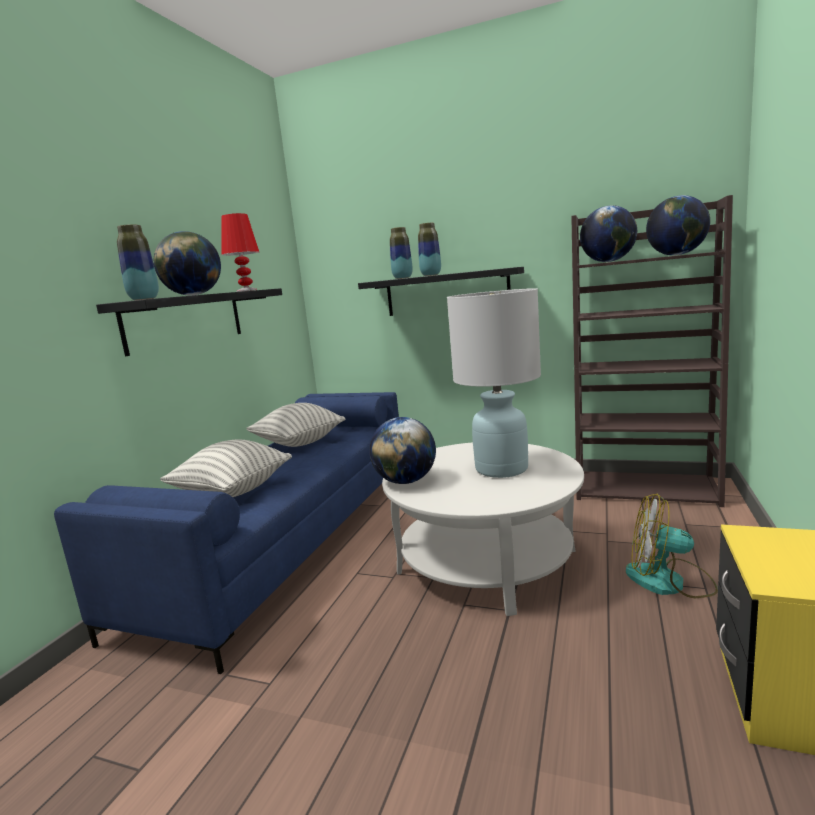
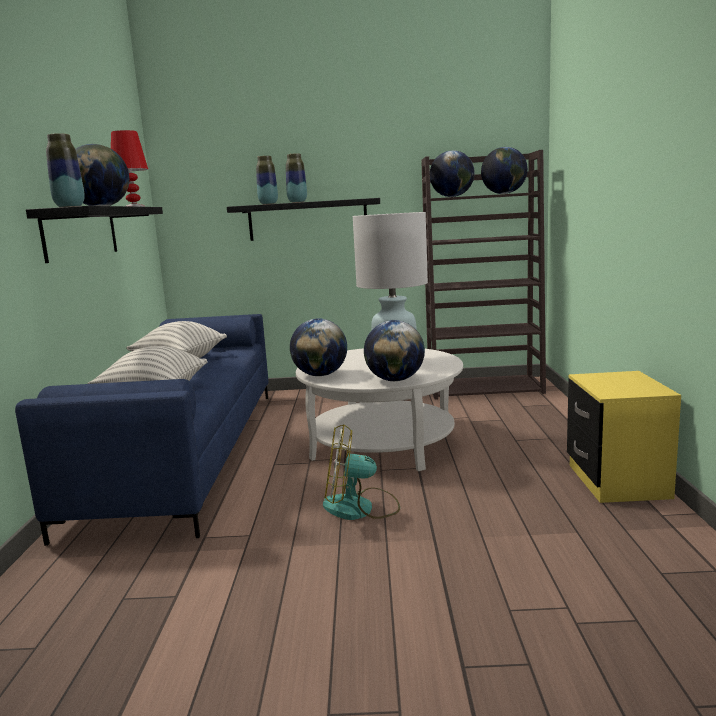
camera: 20 degrees left, 0 degrees up
(480, 501) = (395, 380): none -> globe
(669, 581) = (524, 438): fan -> fan (360, 508)

